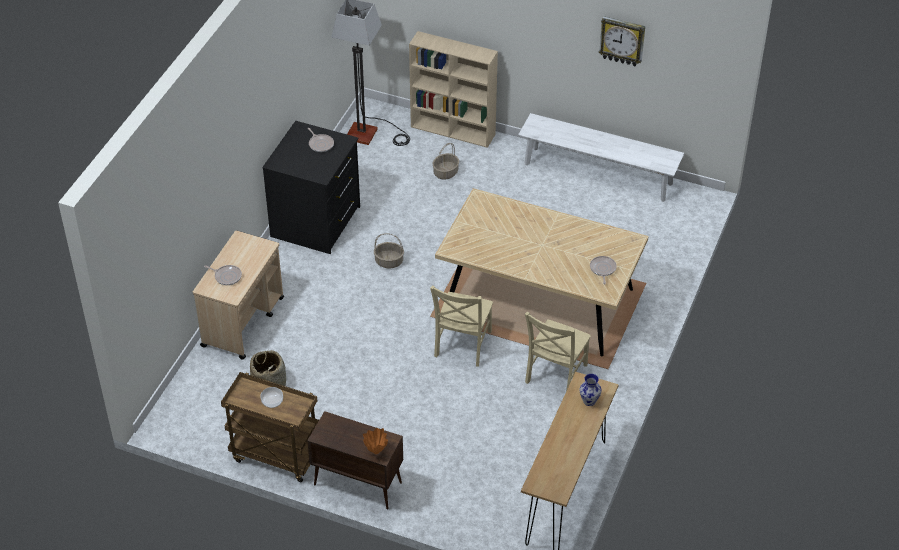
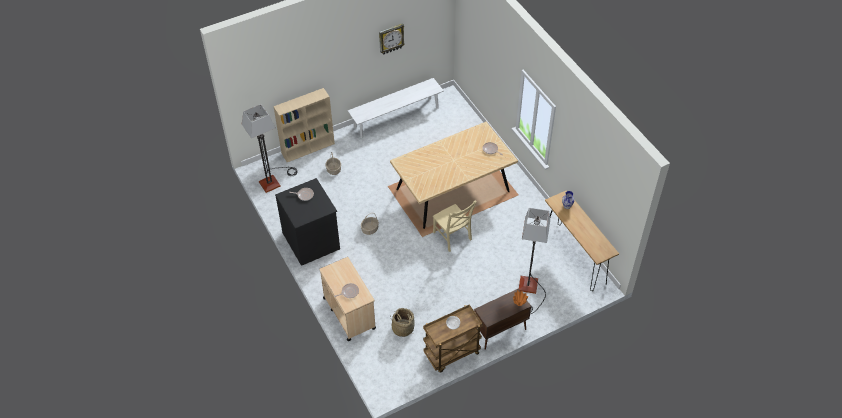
camera: 50 degrees left, 5 degrees up
(455, 475) = (529, 290): none -> floor lamp
(555, 375) = (504, 216): beige chair -> none

